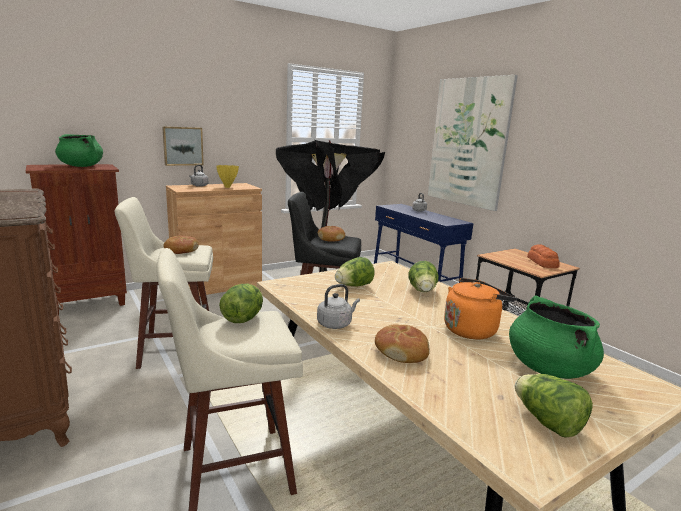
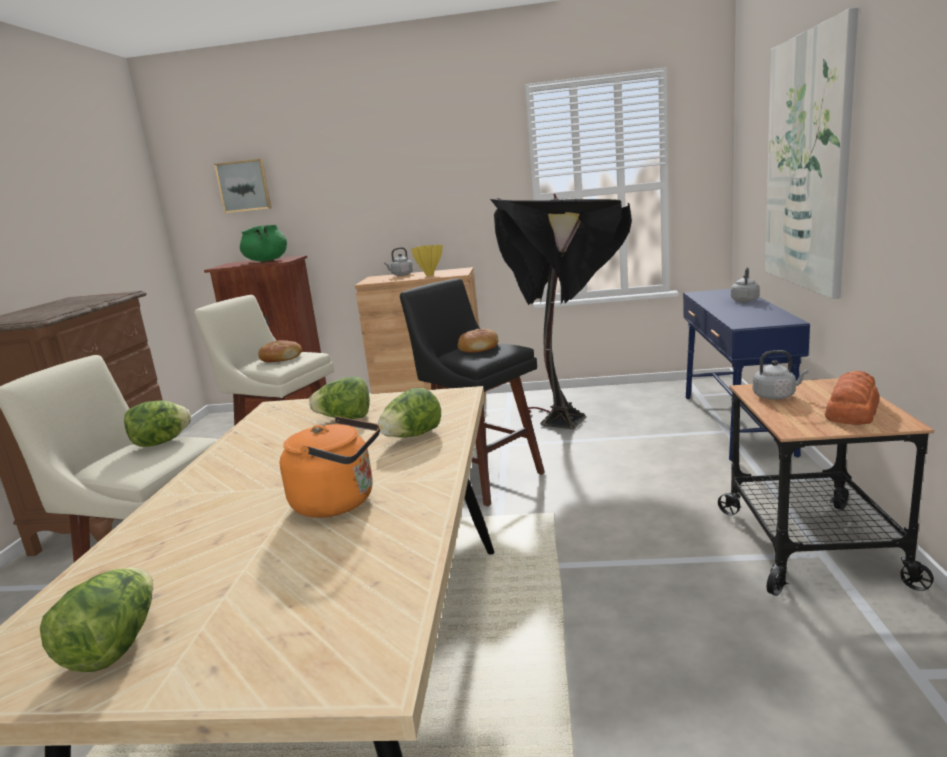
camera: 40 degrees right, 0 degrees up
(183, 146) = (385, 225): picture -> picture (244, 186)
(336, 324) = (216, 463): grey kettle -> grey kettle (776, 396)
(401, 351) = (197, 510): bread -> none
(548, 368) = (297, 581): green cooking pot -> none

